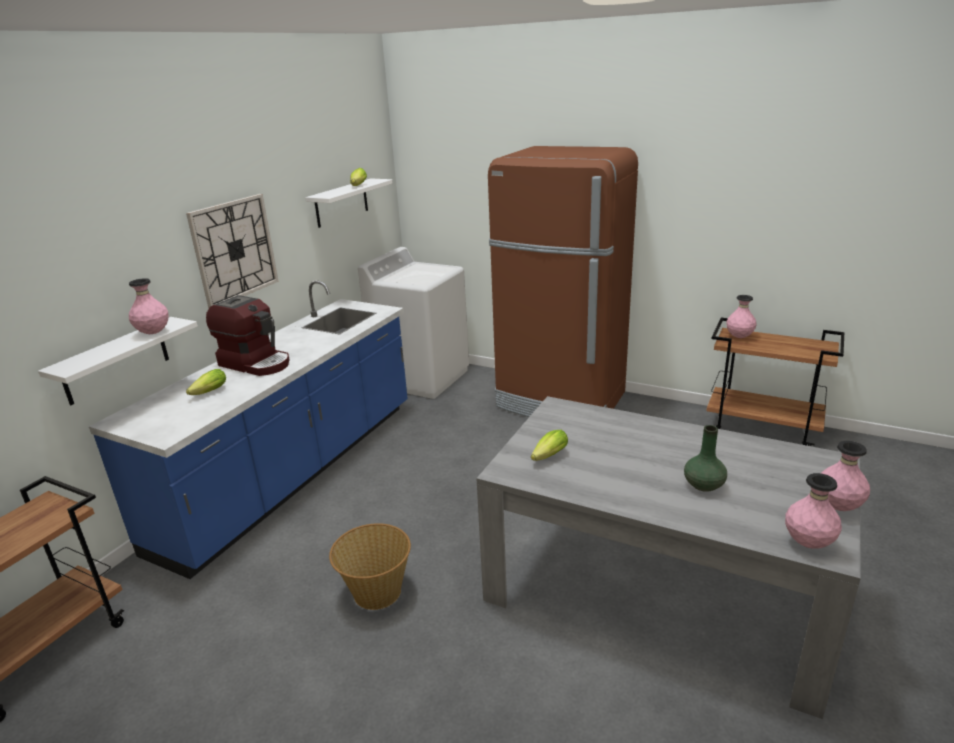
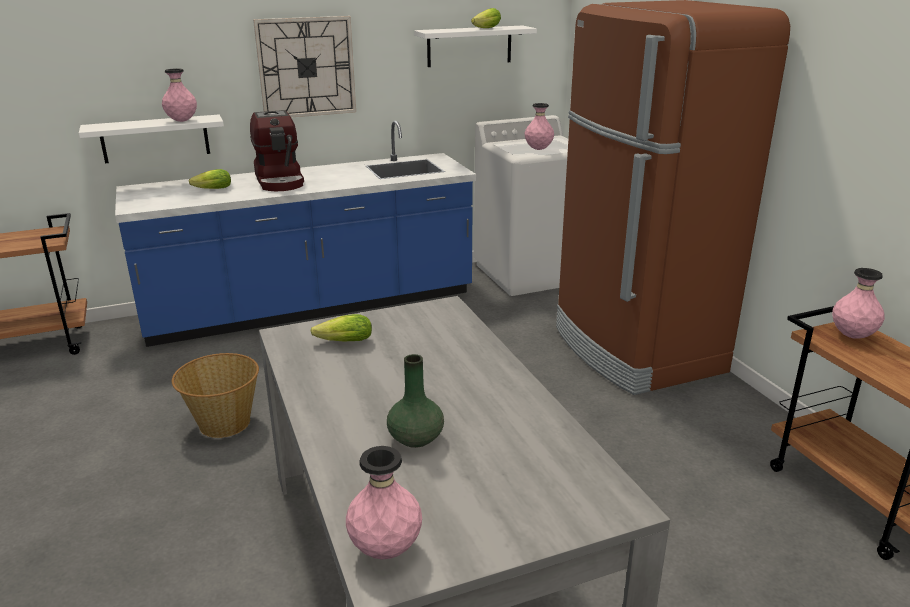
camera: 40 degrees right, 0 degrees up
(838, 507) = (503, 544): pink vase -> pink vase (538, 149)

